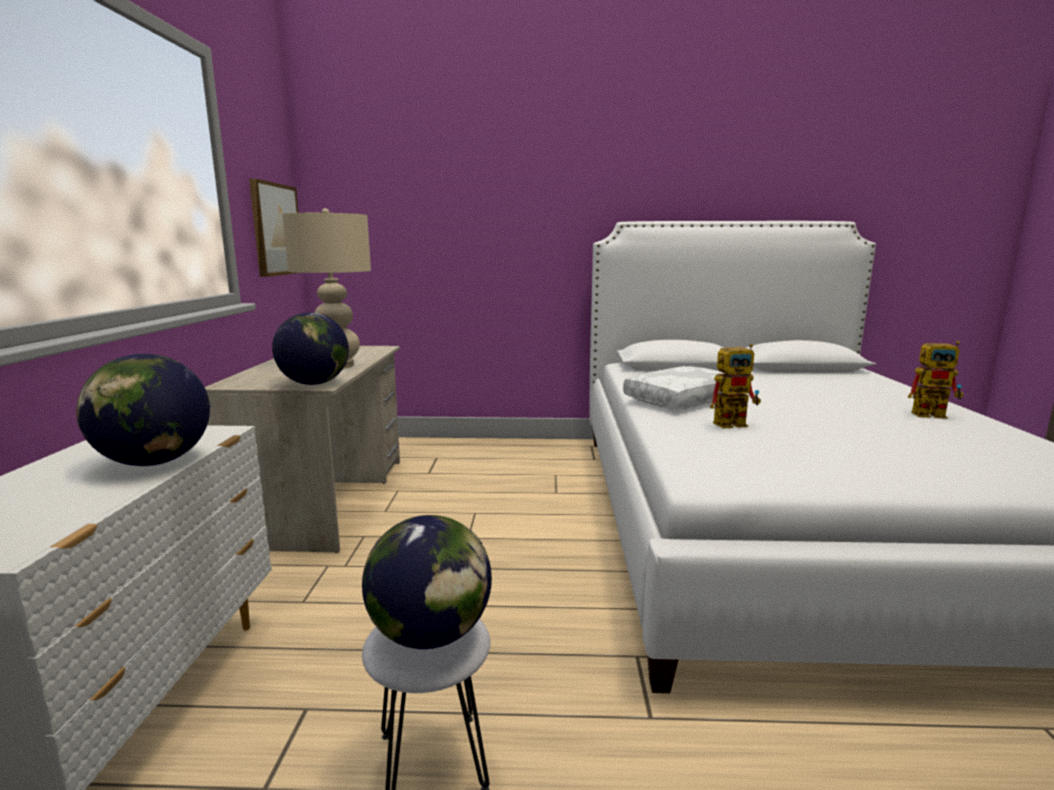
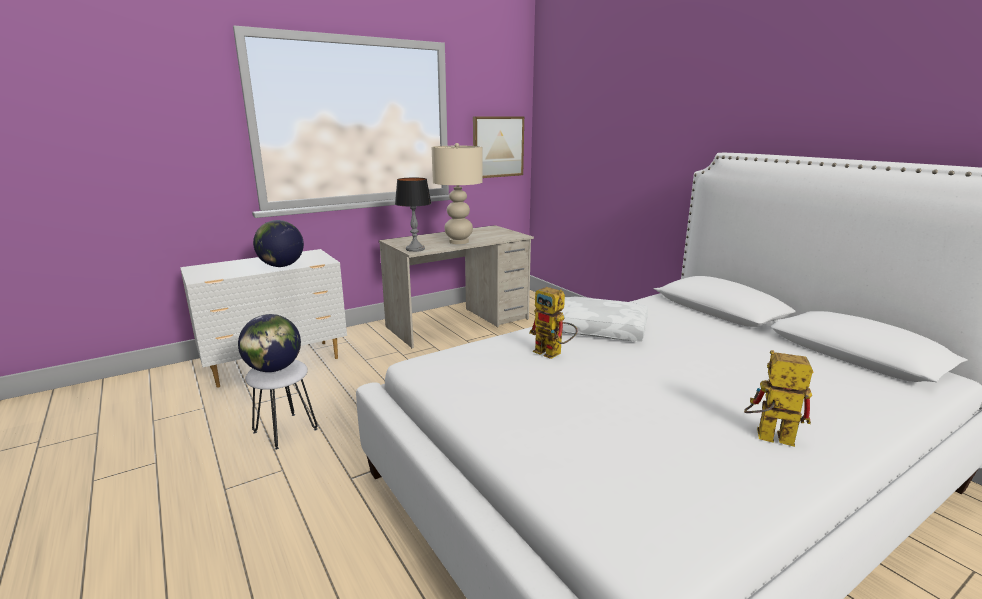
camera: 55 degrees right, 5 degrees up
(314, 384) = (415, 249): globe -> table lamp
(934, 414) = (766, 437): toy robot -> toy robot turned 135 degrees clockwise

